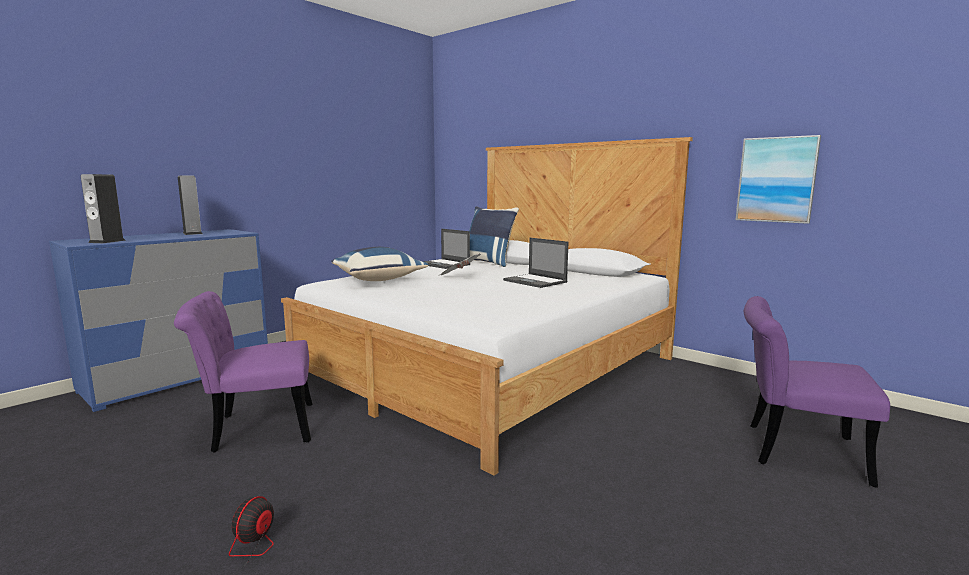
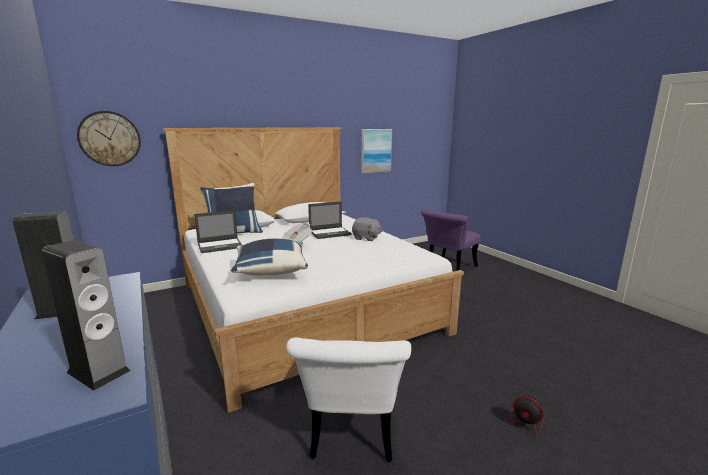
camera: 70 degrees left, 5 degrees up
(254, 429) = (351, 435): purple chair -> white chair
(458, 159) = (110, 139): none -> wall clock
(537, 294) = (366, 238): none -> grey plush toy

